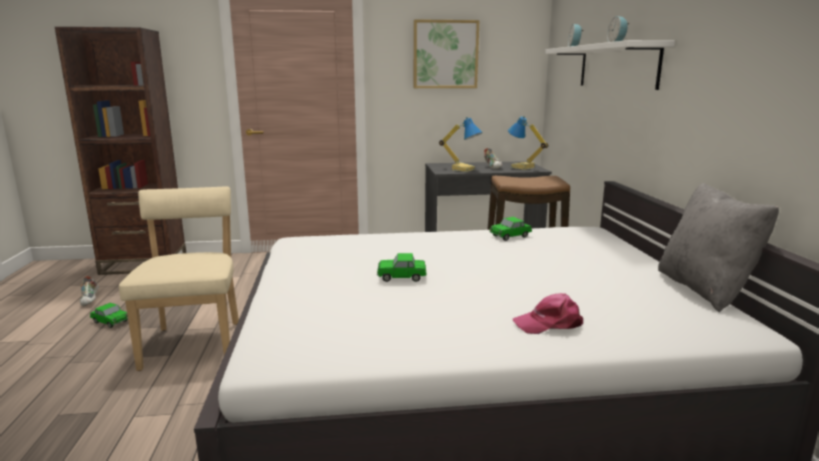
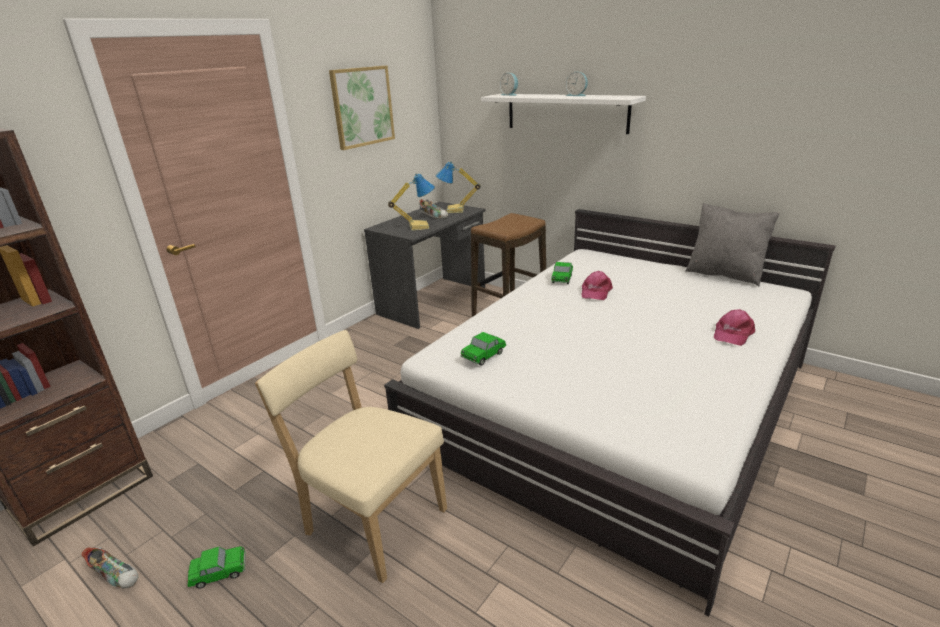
camera: 45 degrees left, 10 degrees up
(401, 277) = (596, 346): toy car -> toy car (483, 356)
(512, 251) = (595, 291): none -> pink cap

